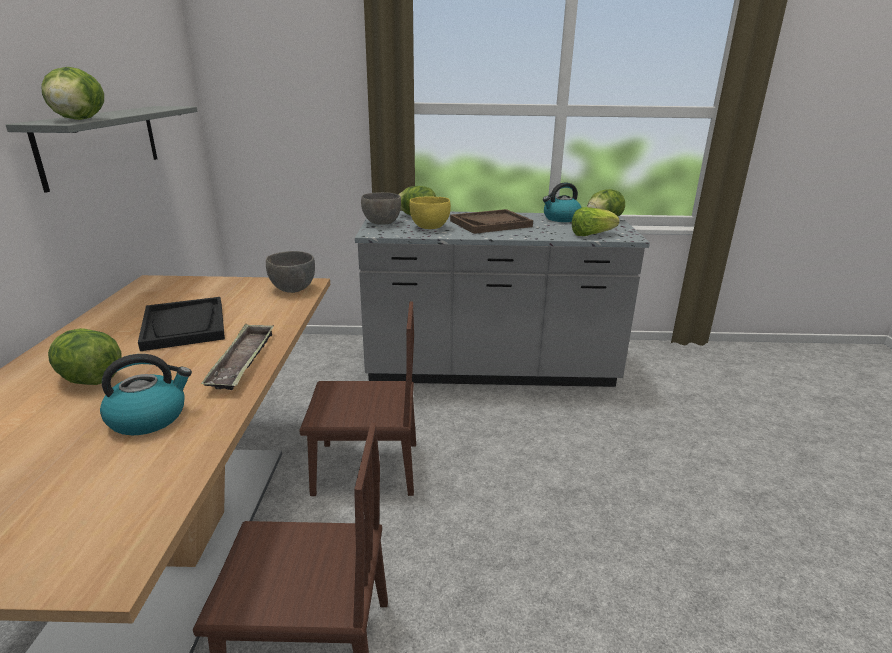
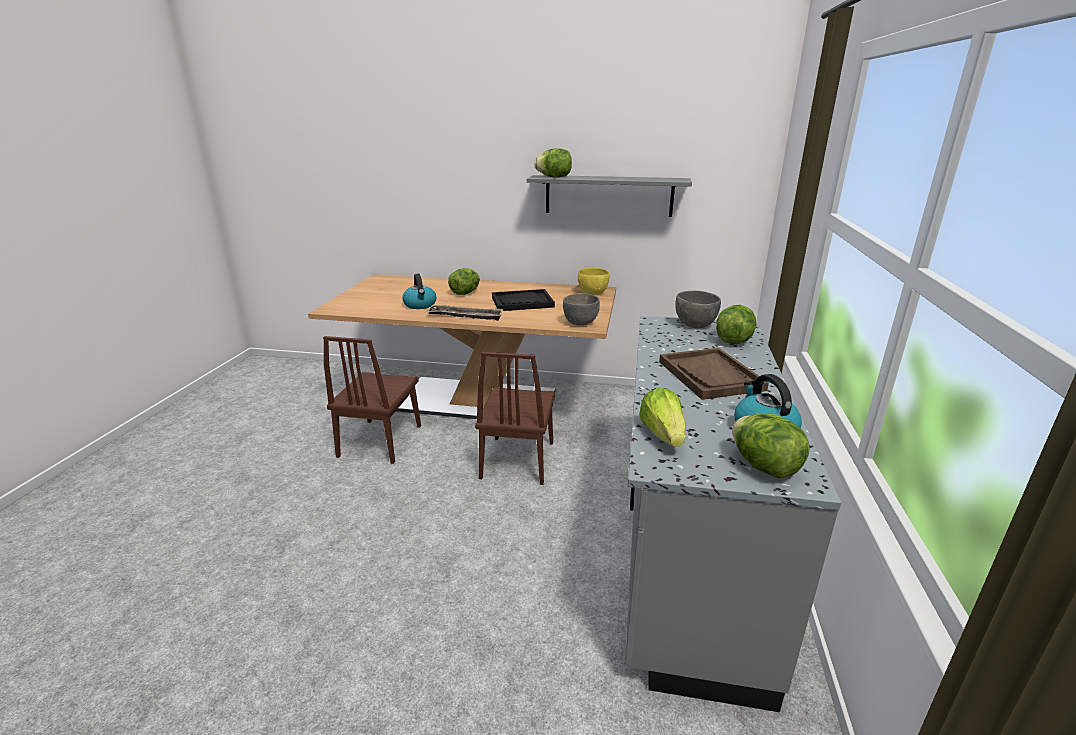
camera: 100 degrees right, 0 degrees up
(430, 228) = (681, 344): yellow bowl -> yellow bowl (592, 293)

